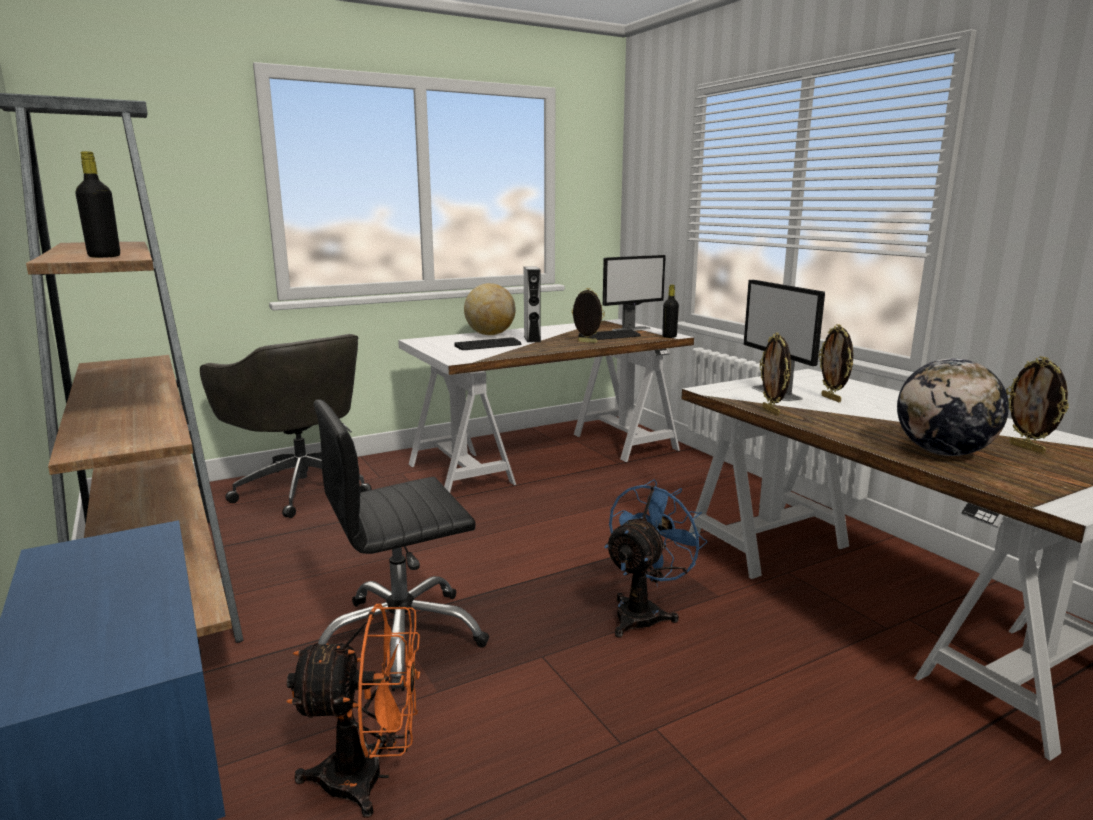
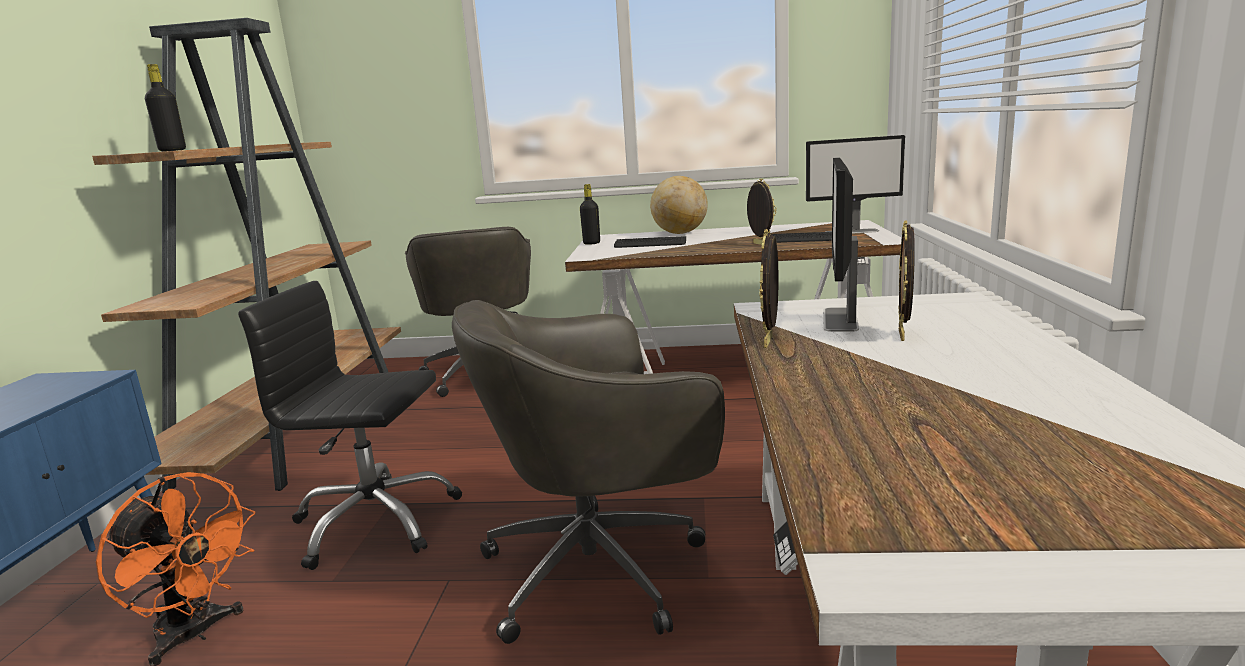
camera: 35 degrees right, 0 degrees up
(532, 339) = (710, 239): grey speaker -> none
(644, 612) = (600, 569): blue fan -> grey office chair
(669, 336) = (878, 242): black bottle -> black bottle (591, 243)
(943, 453) = (877, 435): globe -> none
(1027, 448) = (1063, 458): picture frame -> none

